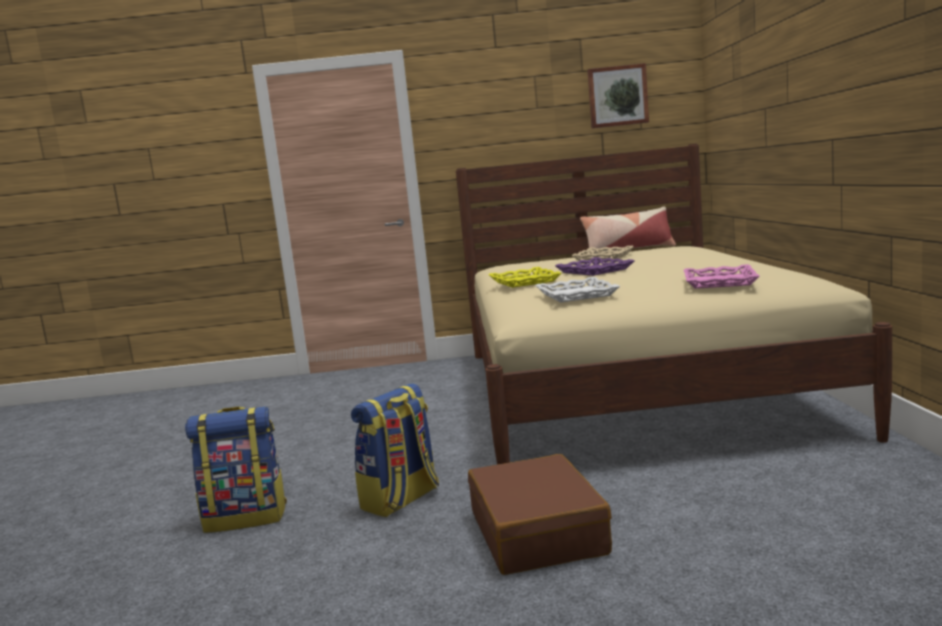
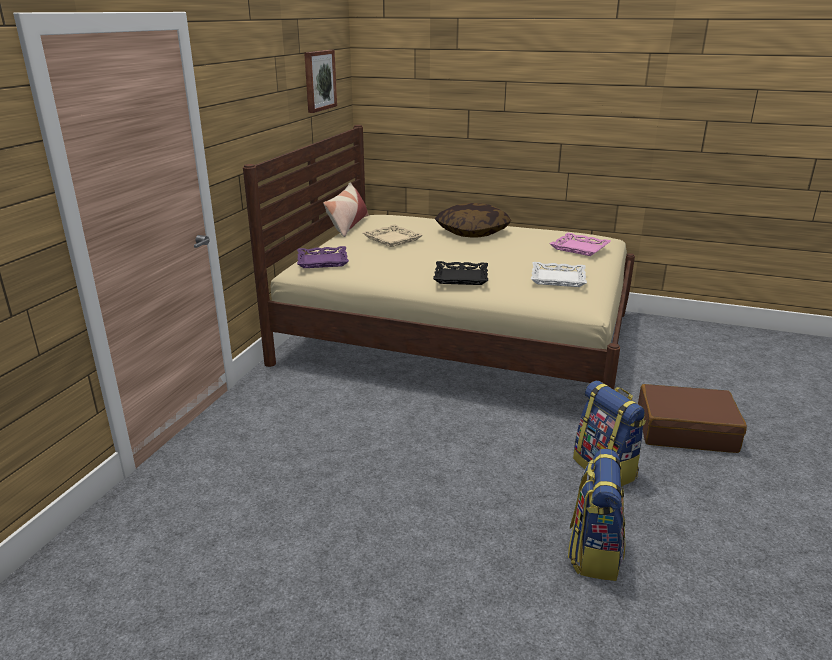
camera: 70 degrees left, 15 degrees up
(524, 282) = (460, 277): yellow tray -> black tray
(594, 271) = (460, 255): purple tray -> purple tray (322, 261)
(686, 260) = (472, 232): none -> pillow

